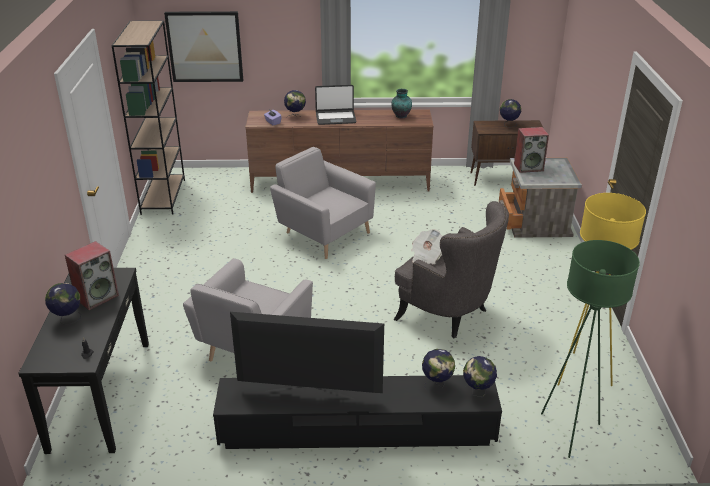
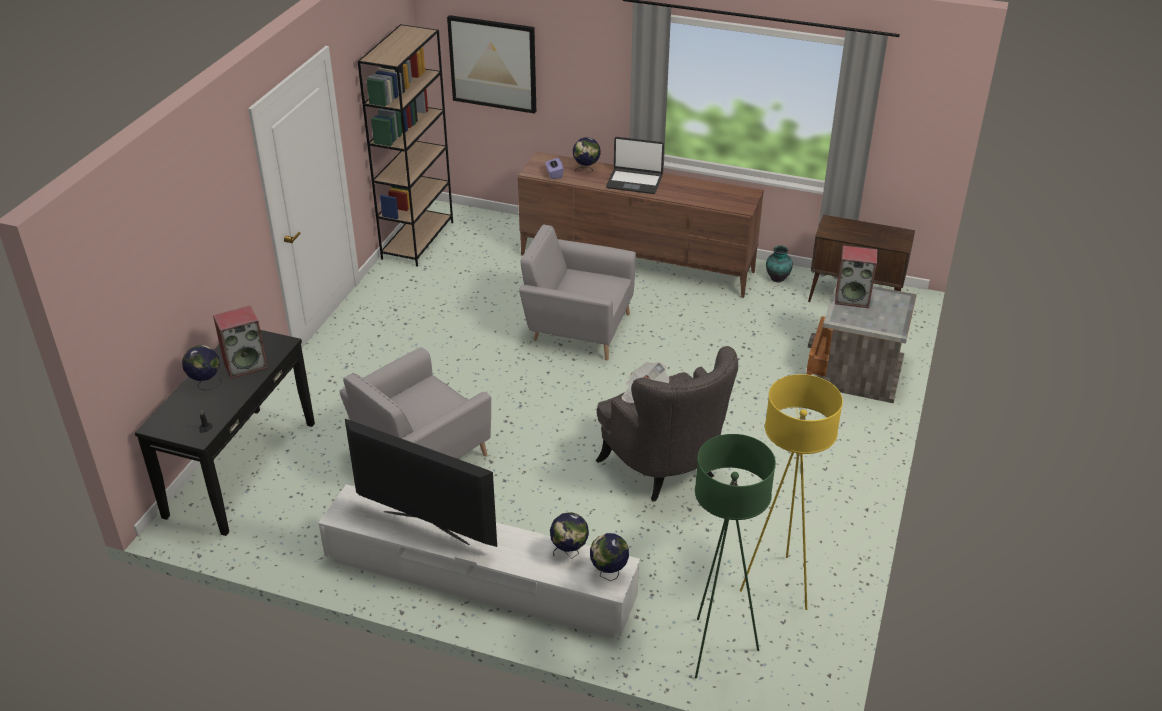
camera: 20 degrees right, 5 degrees up
(323, 233) = (577, 329): grey armchair -> grey armchair turned 45 degrees counterclockwise
(357, 430) = (479, 580): black tv stand -> white tv stand
(401, 116) = (719, 194): vase -> vase (777, 278)
(508, 125) = (866, 230): globe -> none

